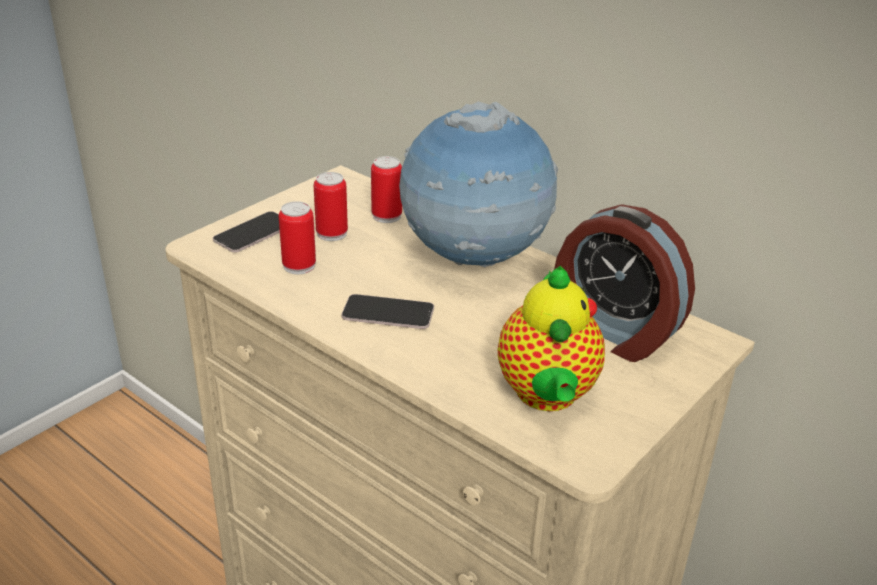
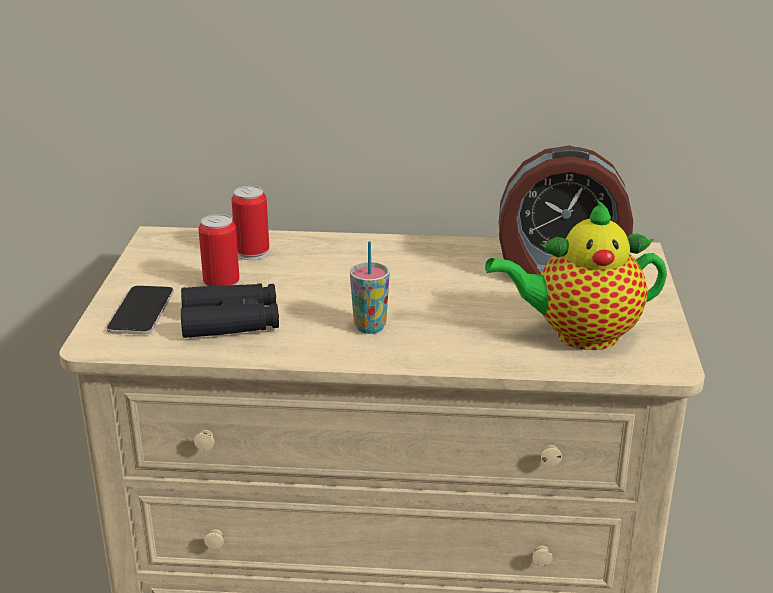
camera: 35 degrees left, 5 degrees down
(299, 266) = (231, 321): can -> black binoculars
(388, 313) = (370, 327): phone -> cup
(474, 261) = (383, 262): globe -> none
(547, 396) = (579, 335): teapot -> teapot turned 120 degrees clockwise

